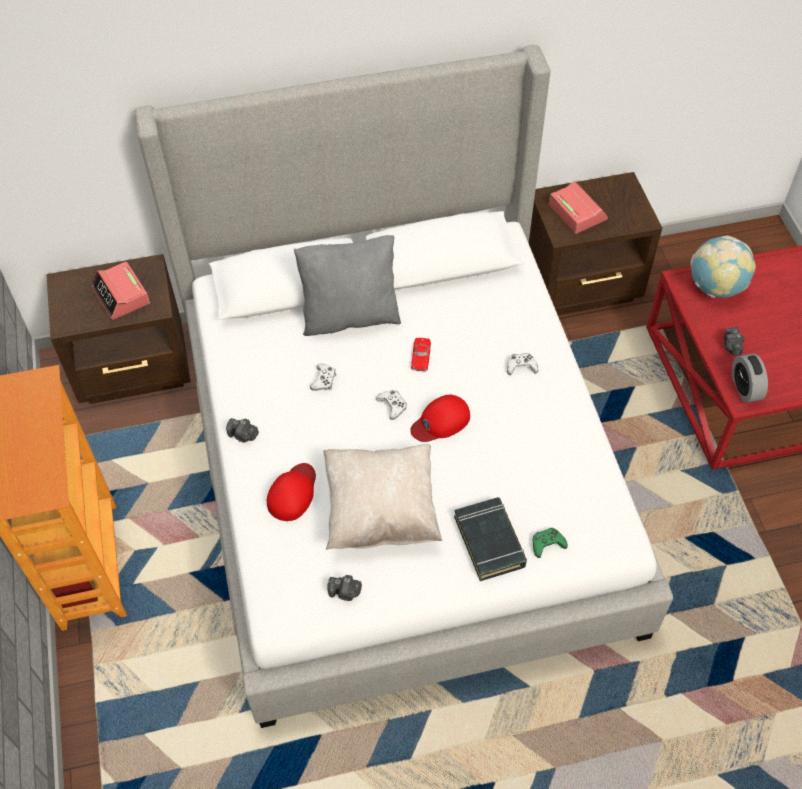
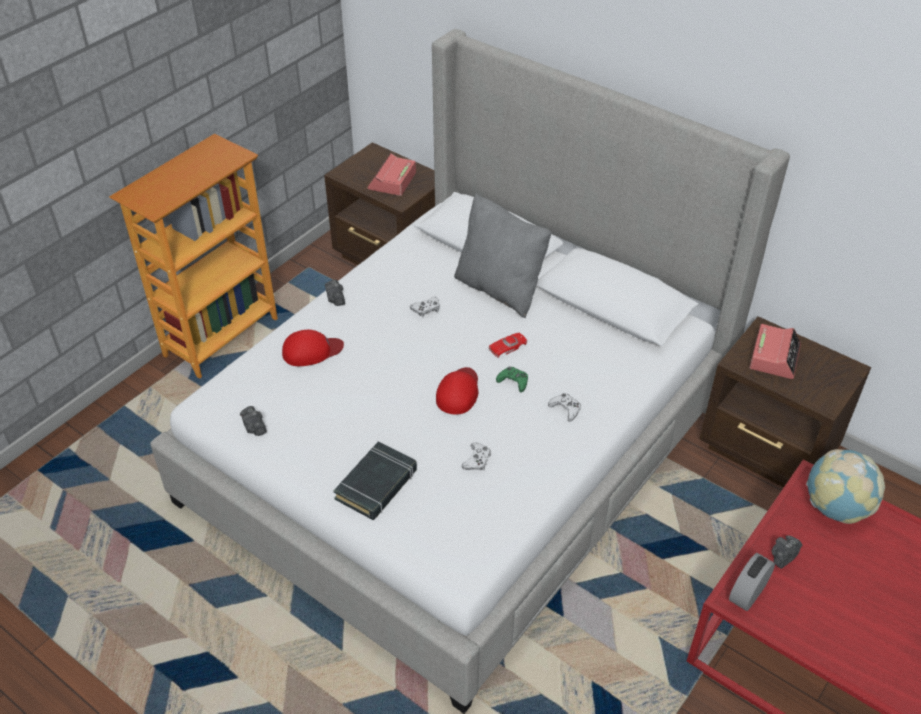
camera: 50 degrees right, 10 degrees down
(381, 511) = (343, 406): beige pillow -> none
(392, 406) = (443, 357): white game controller -> white game controller (477, 460)
(441, 421) = (458, 392): red cap -> red cap turned 90 degrees clockwise
(547, 544) = (409, 522): green game controller -> green game controller (513, 381)

